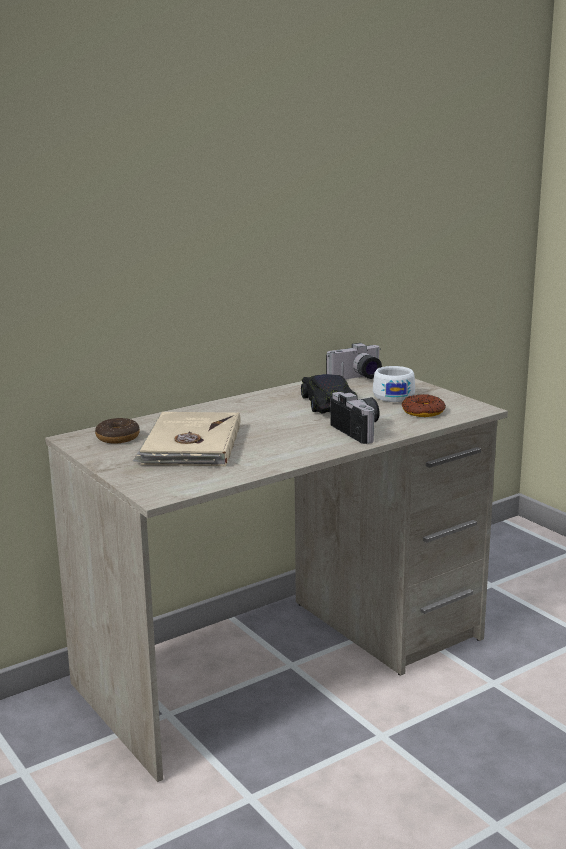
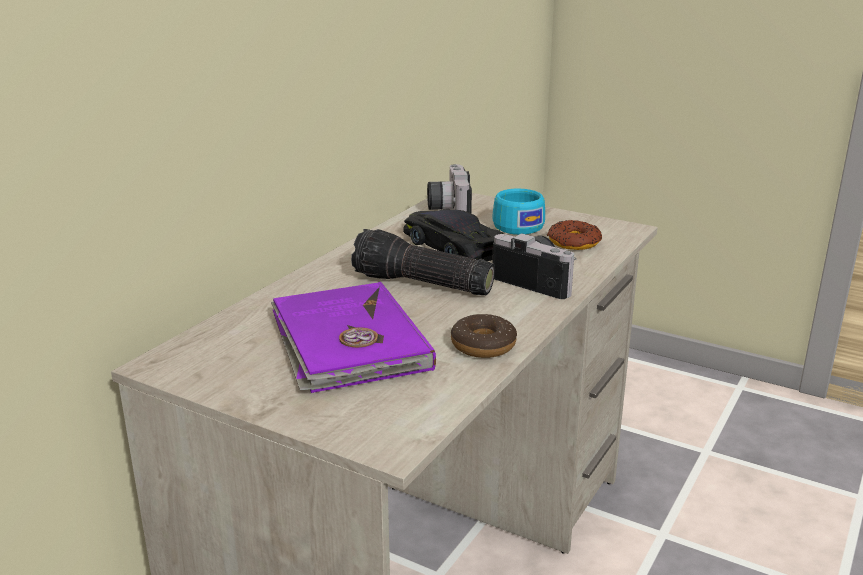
camera: 25 degrees left, 5 degrees up
(118, 437) = (229, 350): donut -> donut (483, 345)
(190, 445) = (347, 343): beige book -> purple book
(276, 421) = (421, 285): none -> flashlight
(357, 378) = (447, 208): camera -> camera turned 135 degrees clockwise
(393, 395) = (514, 225): white cup -> turquoise cup

